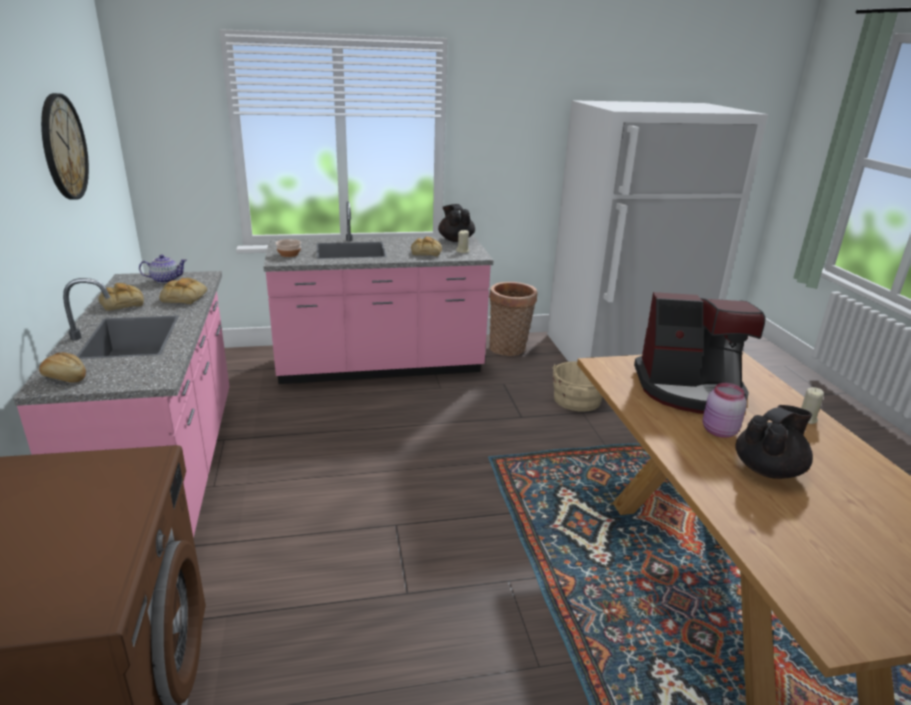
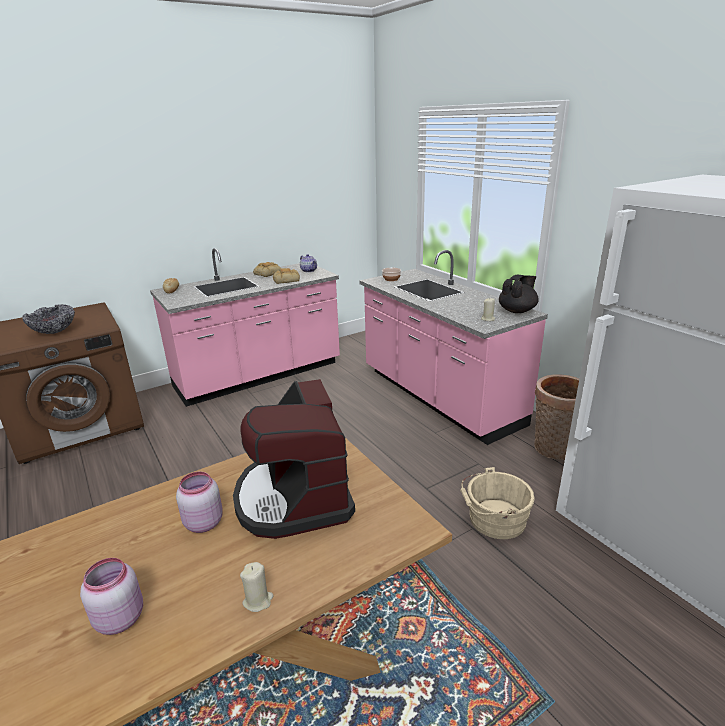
camera: 70 degrees right, 0 degrees up
(63, 147) = (277, 181): wall clock -> none
(89, 519) = (54, 332): none -> bowl
(426, 251) = (463, 308): bread -> none
(768, 469) = (129, 562): black teapot -> none
(830, 475) = (120, 617): none -> pink jar

